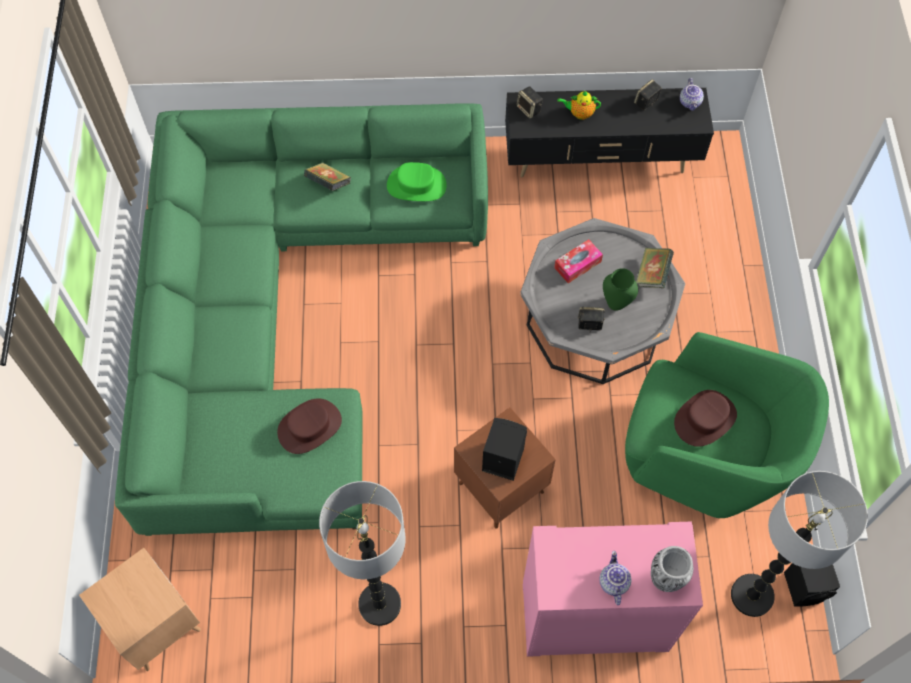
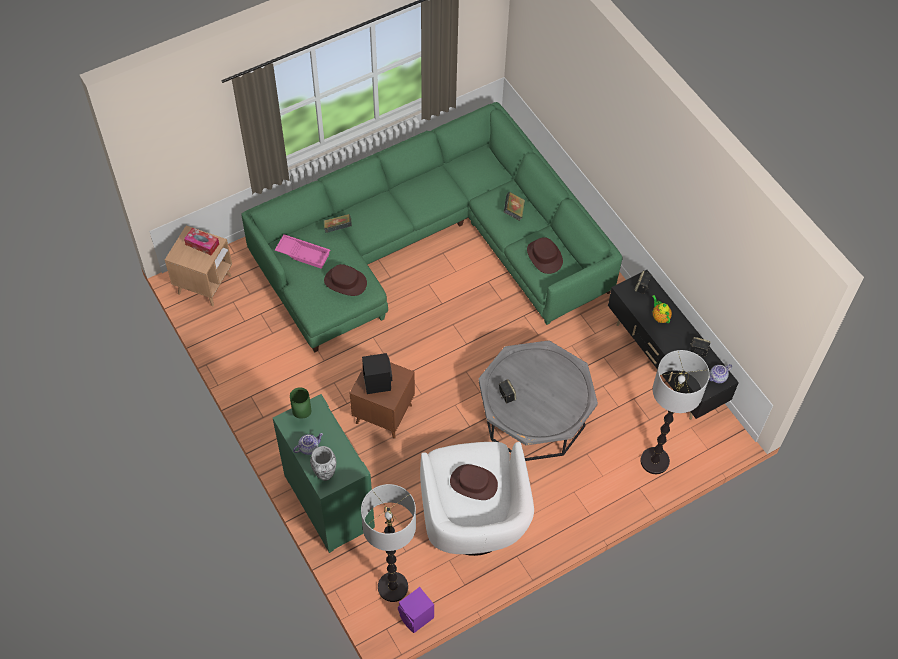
camera: 60 degrees right, 5 degrees down
(228, 457) = (303, 253): none -> pink tray
(379, 604) = (274, 385): floor lamp -> floor lamp (654, 461)
(416, 185) = (544, 256): green hat -> brown hat
(577, 265) = (546, 370): tissue box -> tissue box (202, 244)
(593, 618) = (327, 502): pink cabinet -> green cabinet
(615, 304) = (531, 404): green vase -> green vase (301, 414)
(652, 274) = (568, 416): book -> book (338, 229)
(704, 458) = (473, 521): green armchair -> white armchair
(805, 587) = (417, 618): black speaker -> purple speaker

